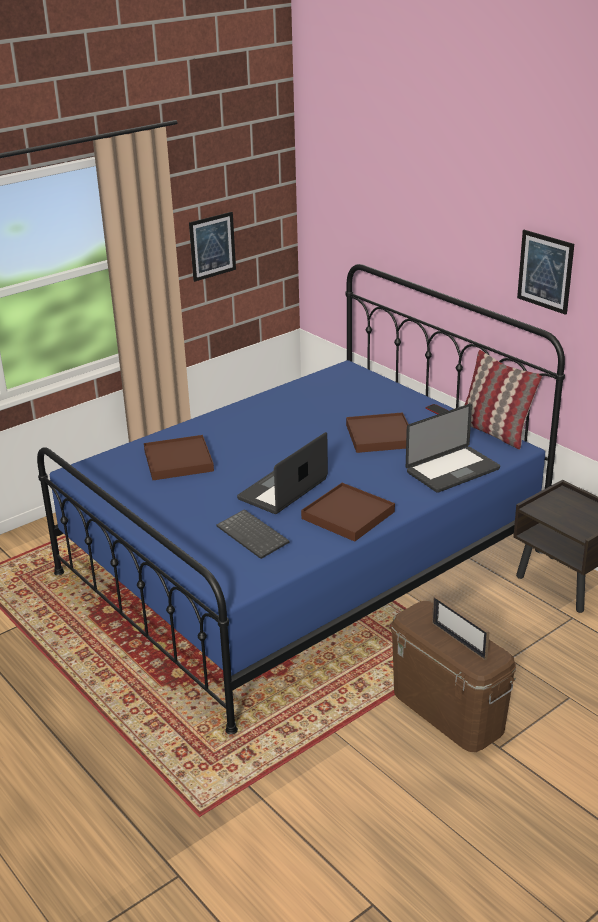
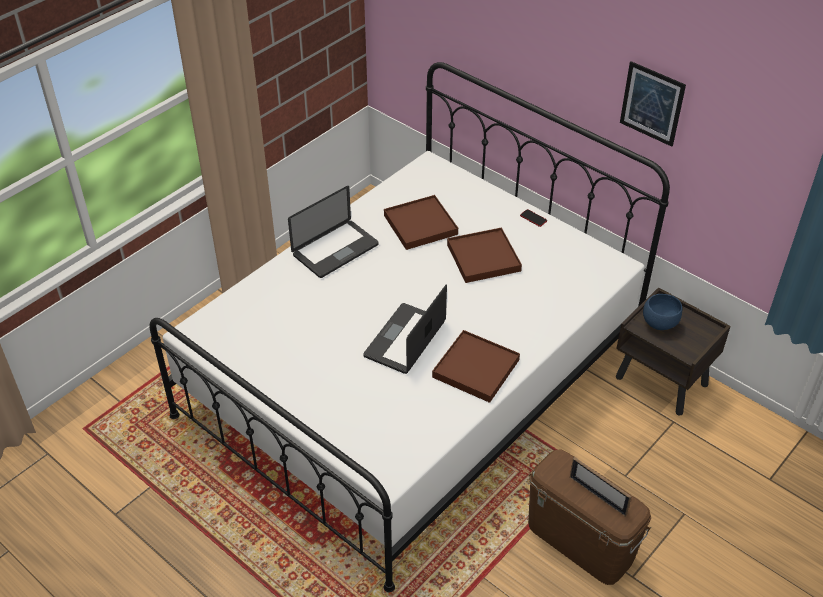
camera: 10 degrees left, 15 degrees up
(178, 461) = (291, 308): brown tray -> brown tray (420, 225)
(212, 246) = (285, 50): picture -> none
(254, 535) = (392, 404): keyboard -> none
(301, 561) = (411, 378): blue bed -> white bed
(452, 471) = (563, 300): laptop -> laptop (335, 250)
(494, 432) = (592, 244): pillow -> none
(557, 508) = (659, 323): none -> blue bowl

